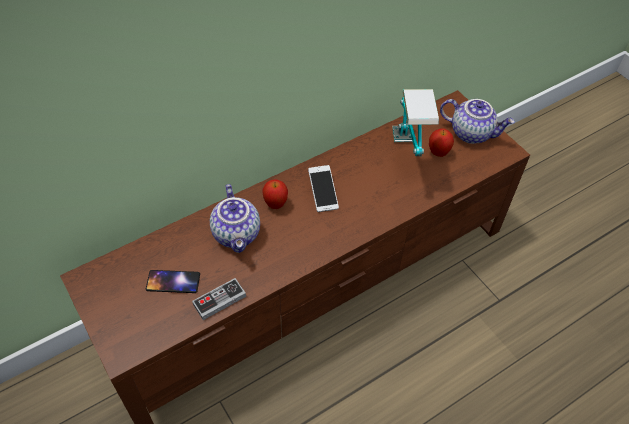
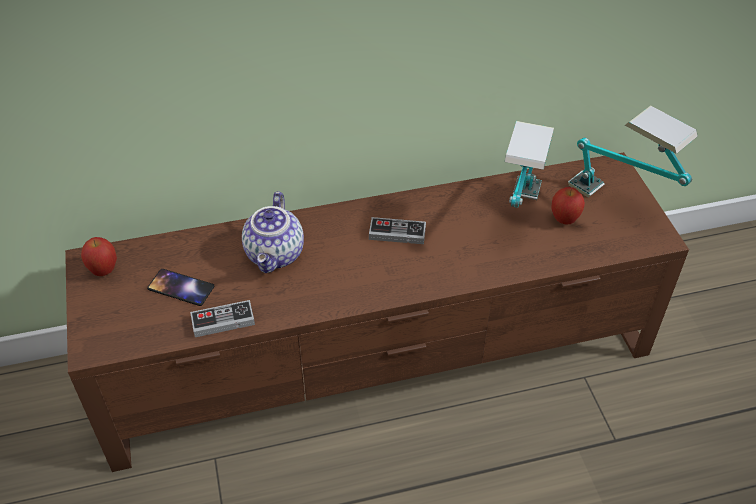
camera: 20 degrees right, 5 degrees down
(275, 204) = (335, 232): apple -> apple (104, 270)
(323, 193) = (397, 233): phone -> game controller
(471, 133) = (620, 206): teapot -> table lamp

